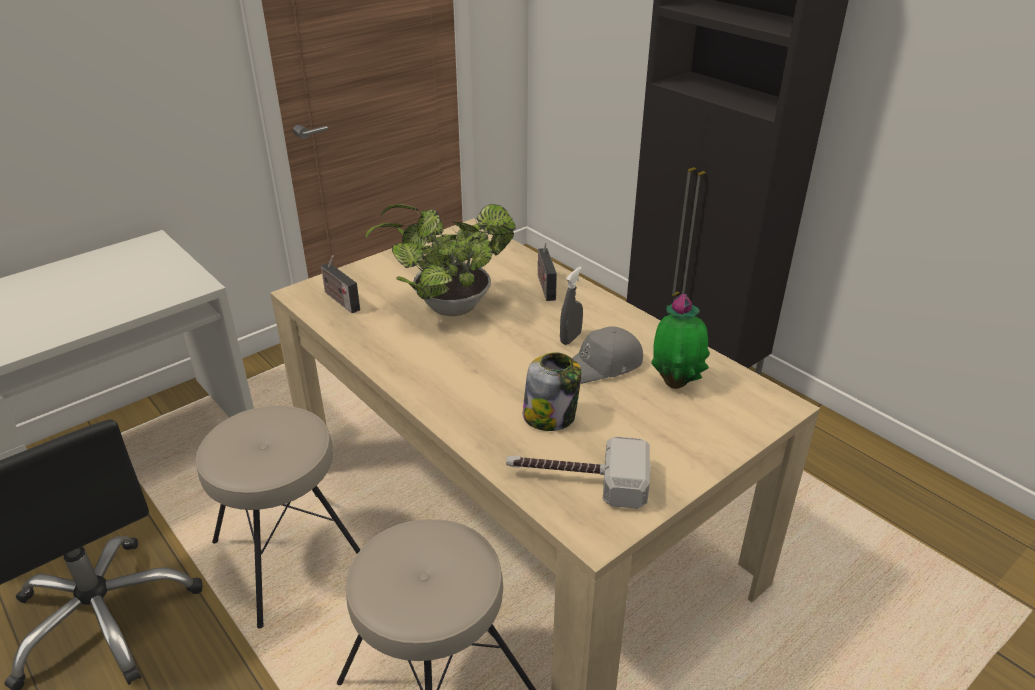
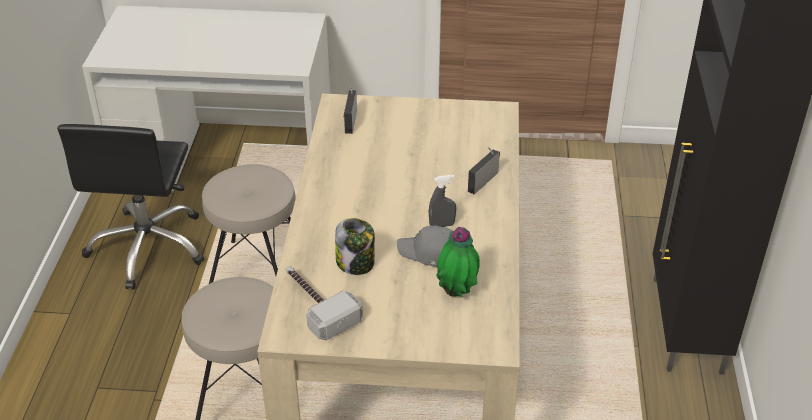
camera: 45 degrees right, 5 degrees up
(447, 307) = (402, 160): potted plant -> none

